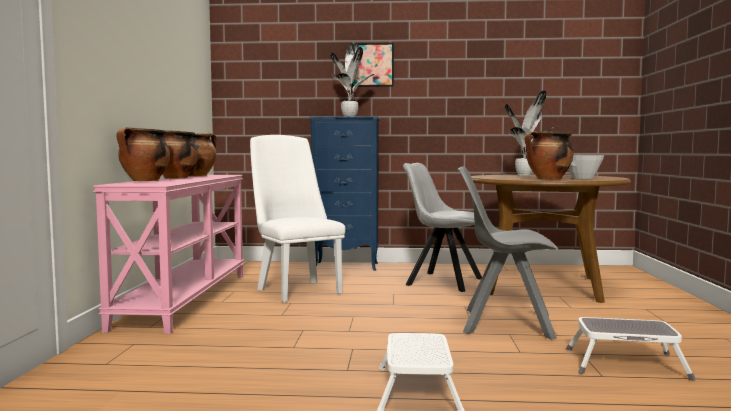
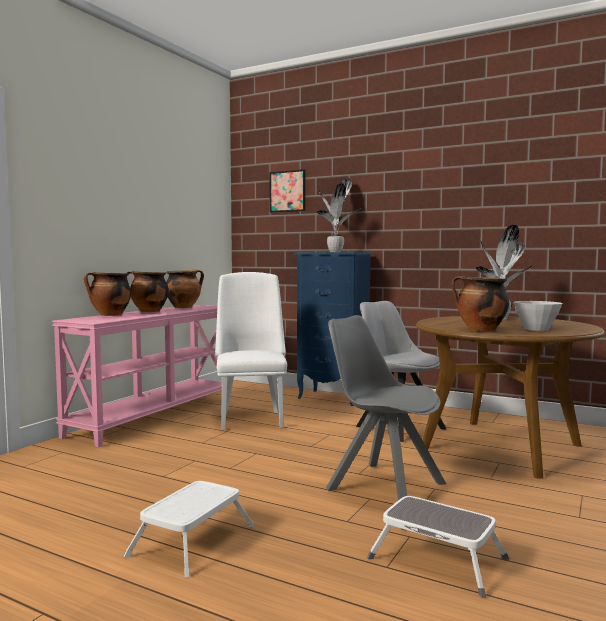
camera: 25 degrees right, 0 degrees up
(372, 65) = (366, 198): picture -> picture (287, 191)

